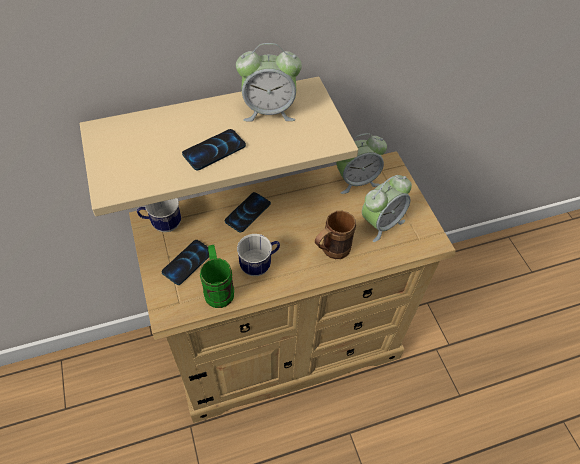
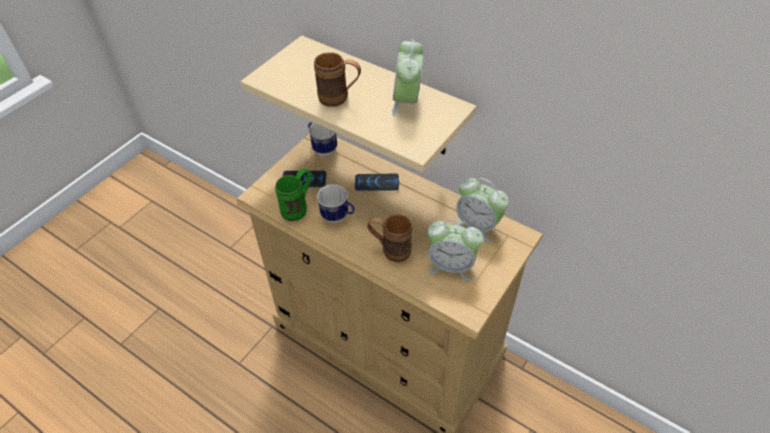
camera: 55 degrees right, 5 degrees down
(214, 150) = (339, 99): phone -> brown mug
(269, 110) = (407, 101): alarm clock -> alarm clock turned 45 degrees clockwise

